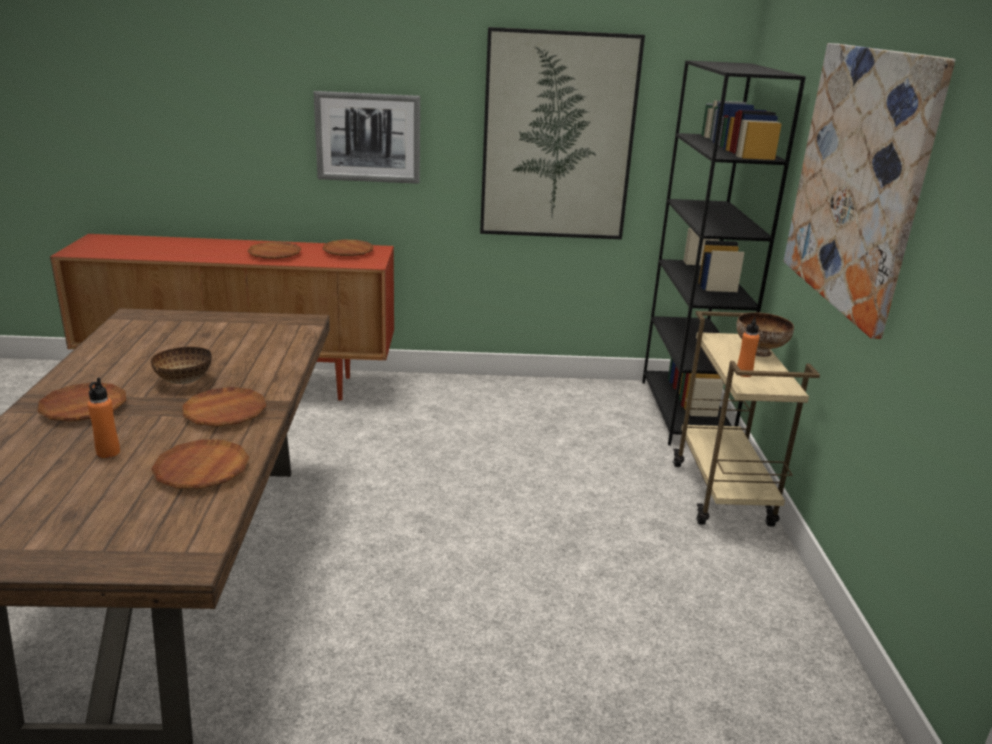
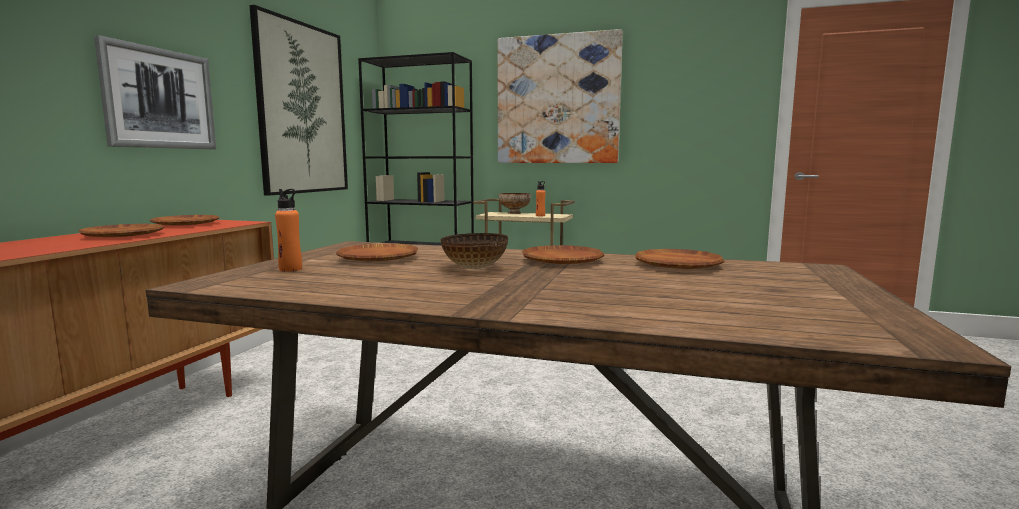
camera: 70 degrees left, 15 degrees down
(84, 407) = (521, 293): brown plate -> brown plate (378, 258)
(108, 452) = (643, 284): orange bottle -> orange bottle (290, 269)

